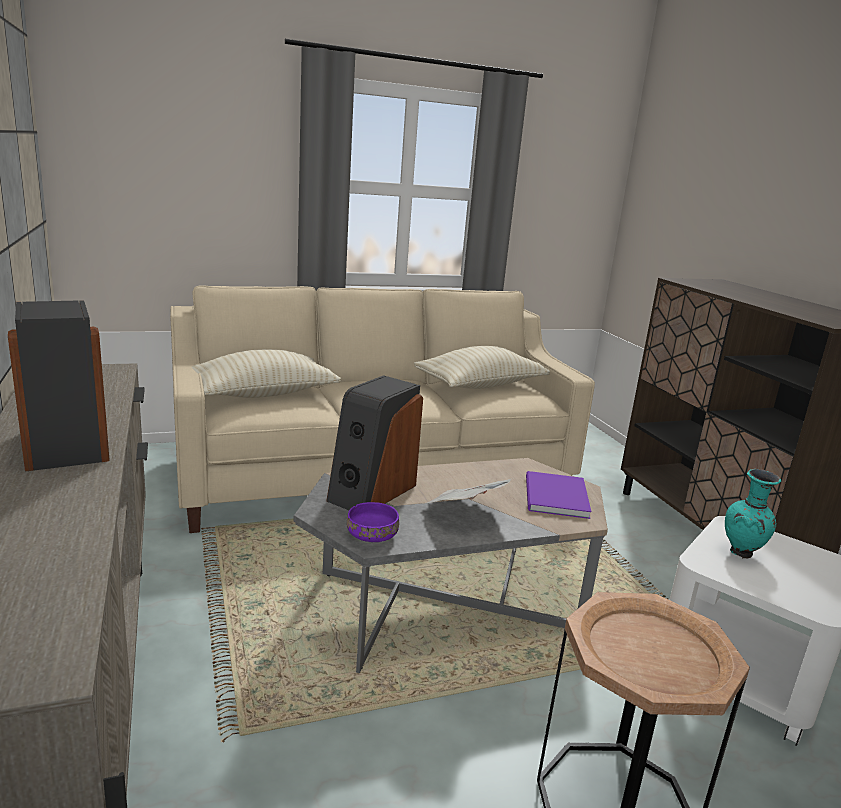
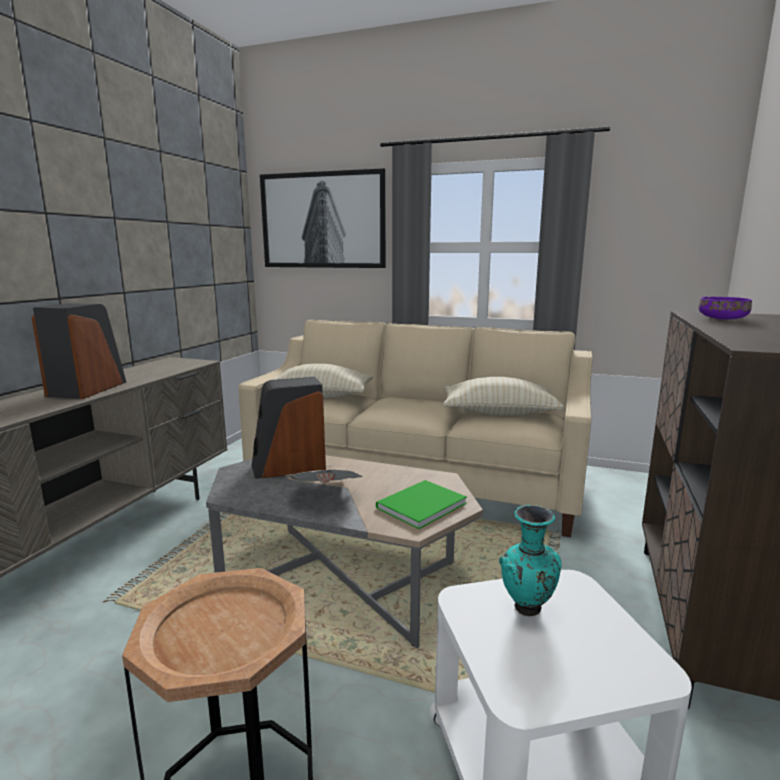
camera: 40 degrees right, 5 degrees down
(180, 135) = (323, 220): none -> picture
(372, 536) = (236, 491): purple bowl -> purple bowl (722, 319)
(554, 498) = (418, 505): purple book -> green book

